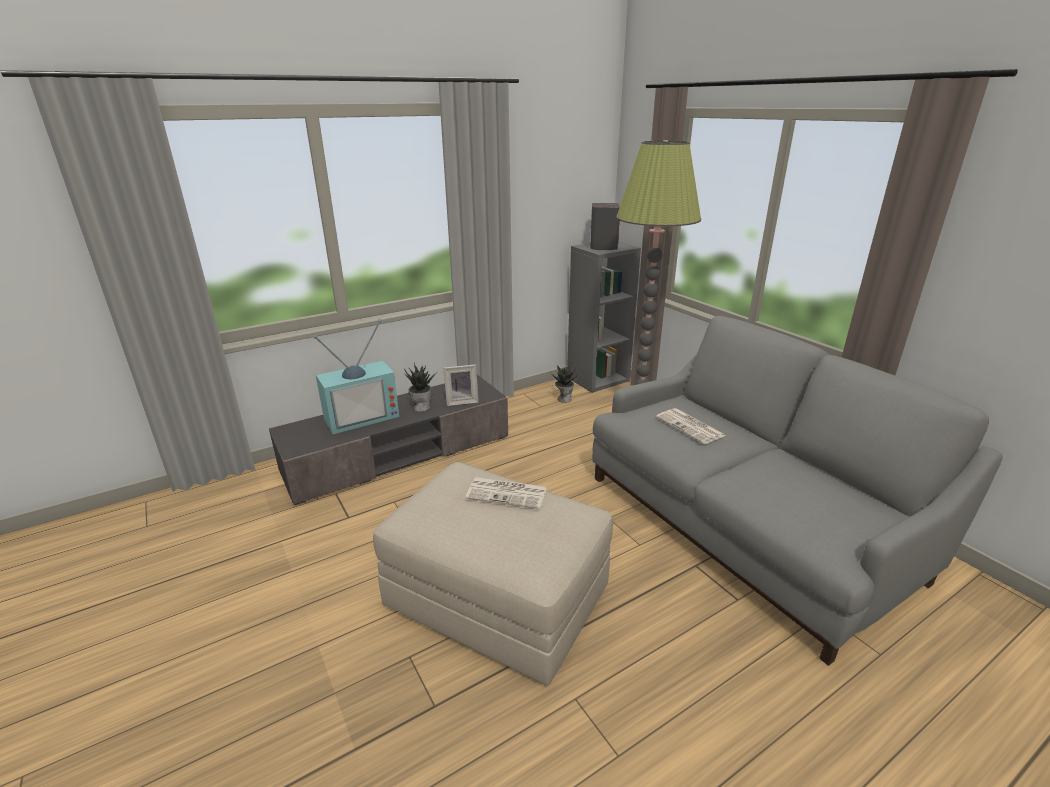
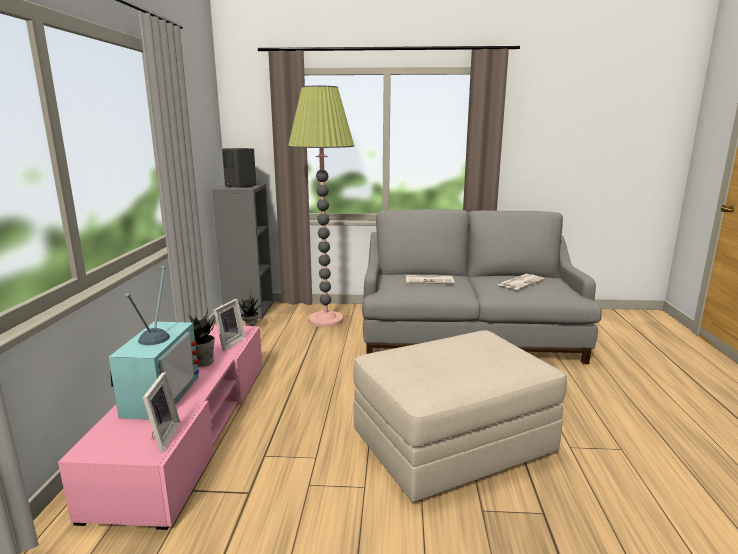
camera: 55 degrees left, 10 degrees down
(312, 444) = (161, 437): none -> picture frame
(399, 454) = (190, 428): grey tv stand -> pink tv stand
(508, 493) = (435, 347): newspaper -> newspaper (520, 282)

